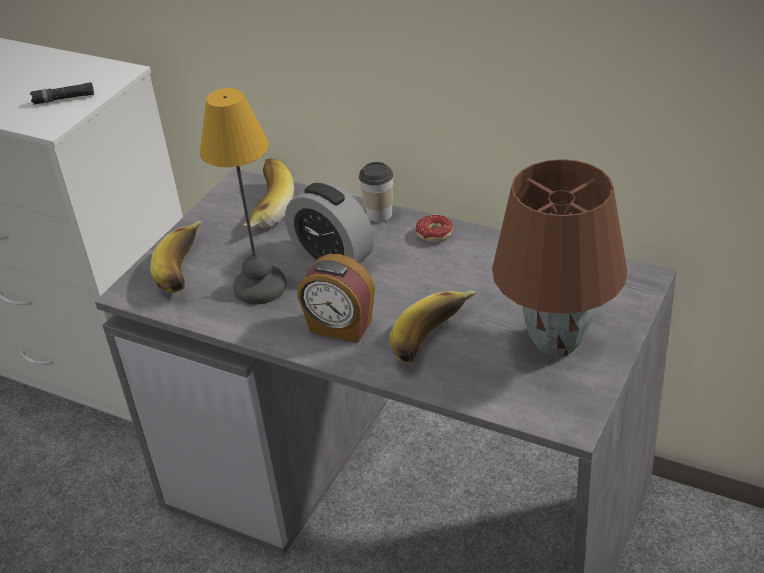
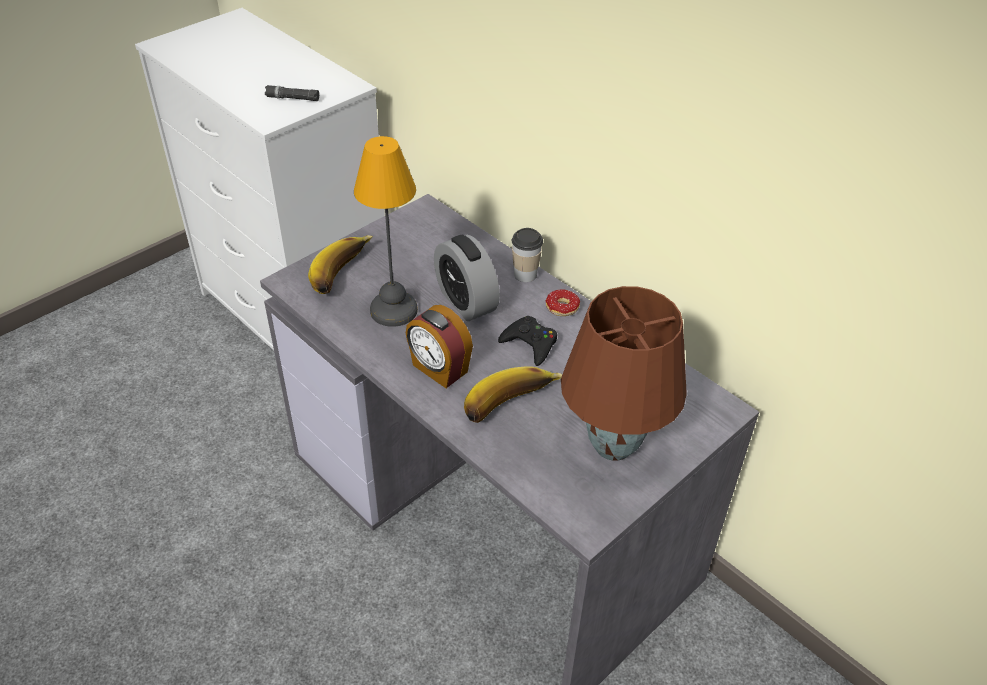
camera: 15 degrees right, 5 degrees up
(264, 207) = (433, 237): banana -> none
(421, 276) = (530, 344): none -> black game controller

